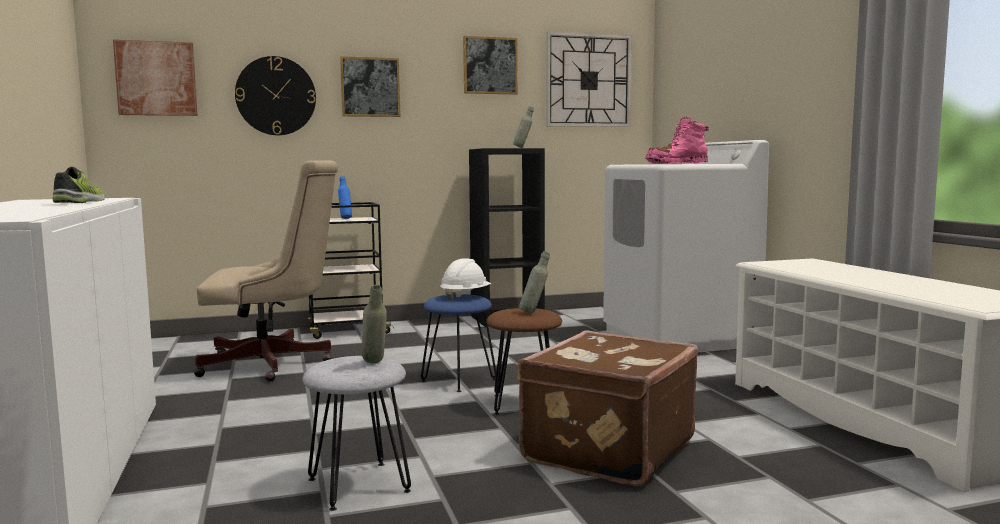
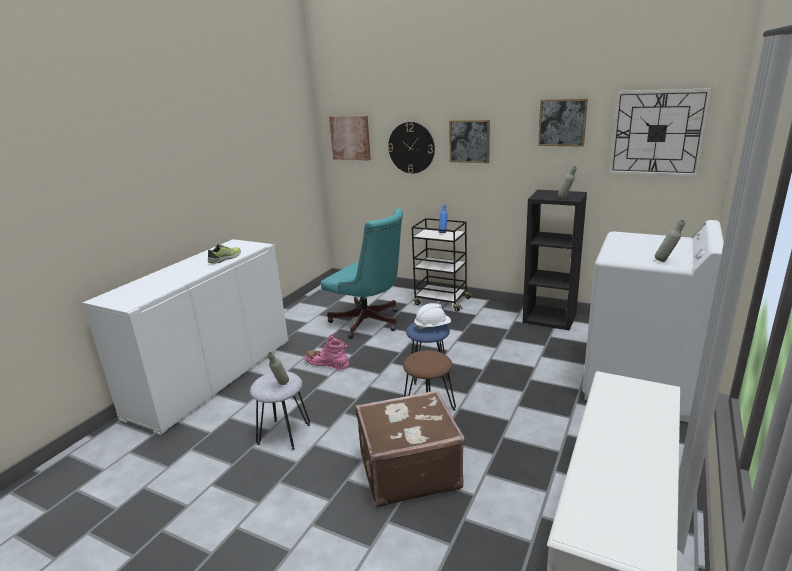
camera: 45 degrees right, 15 degrees up
(273, 364) = (369, 323): beige office chair -> turquoise office chair
(534, 312) = (430, 362): grey bottle -> grey bottle (666, 261)
(676, 163) = (646, 250): pink boot -> pink boot (327, 364)

